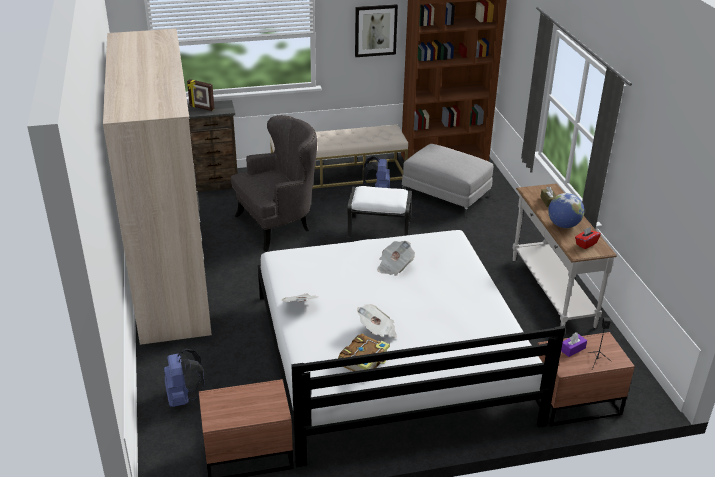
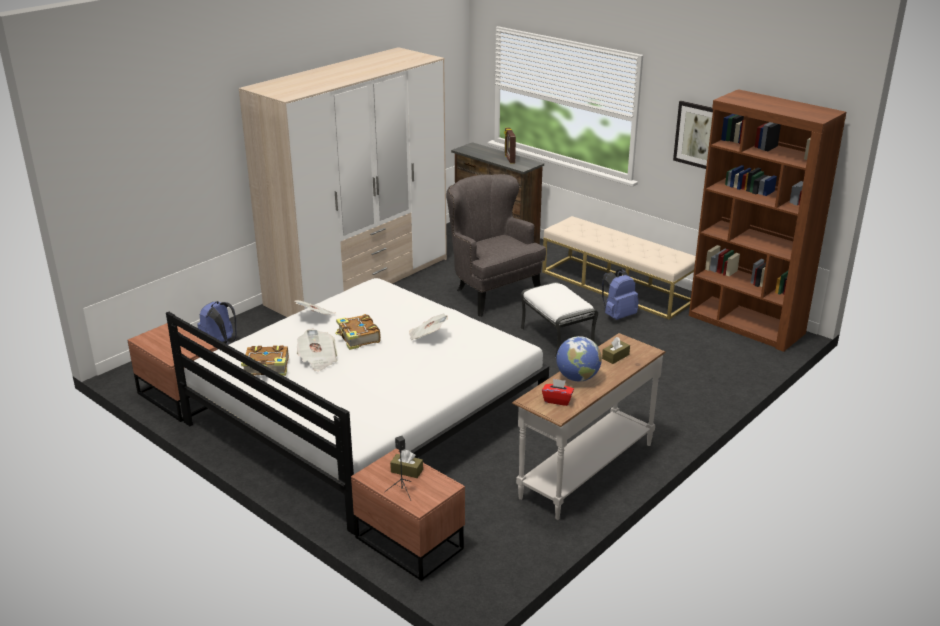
camera: 55 degrees right, 5 degrees down
(278, 225) = (492, 292): grey armchair -> grey armchair turned 150 degrees counterclockwise
(362, 298) = (358, 338): none -> book
(446, 194) = (676, 349): grey ottoman -> none
(572, 349) = (407, 471): purple tissue box -> brown tissue box

